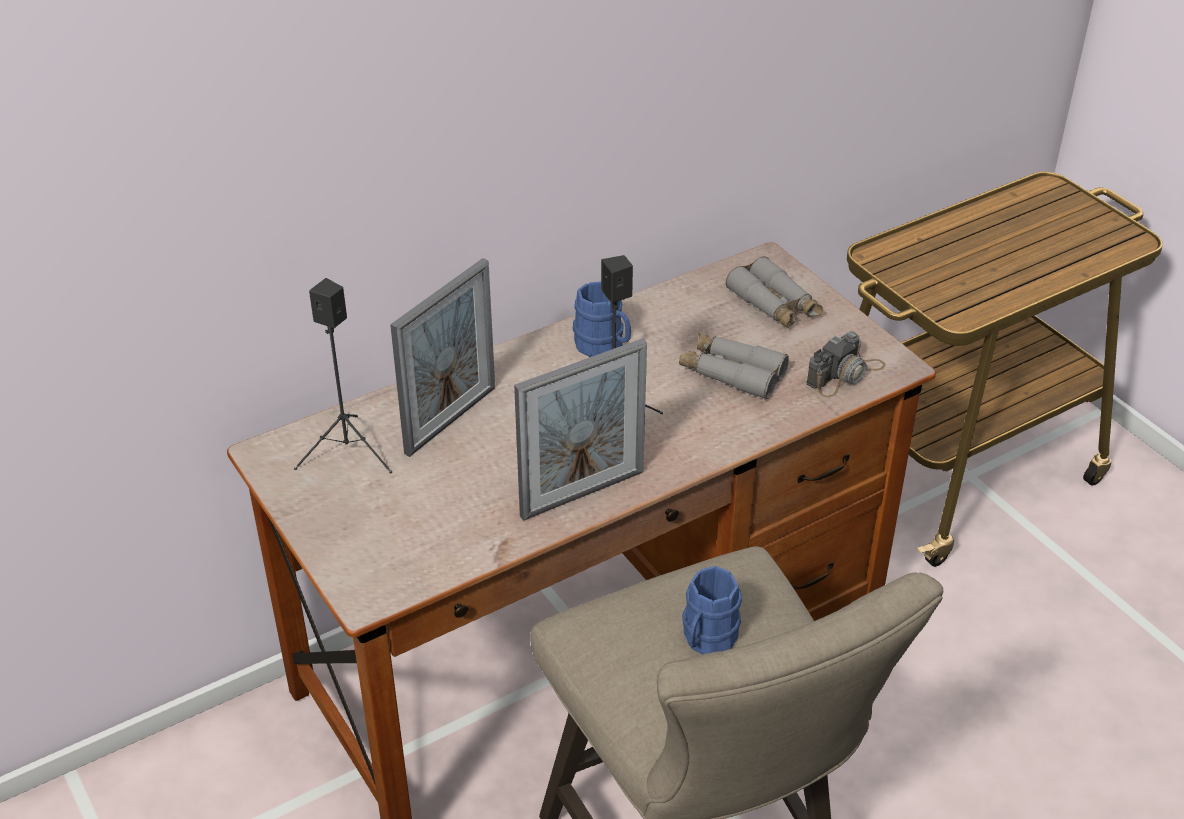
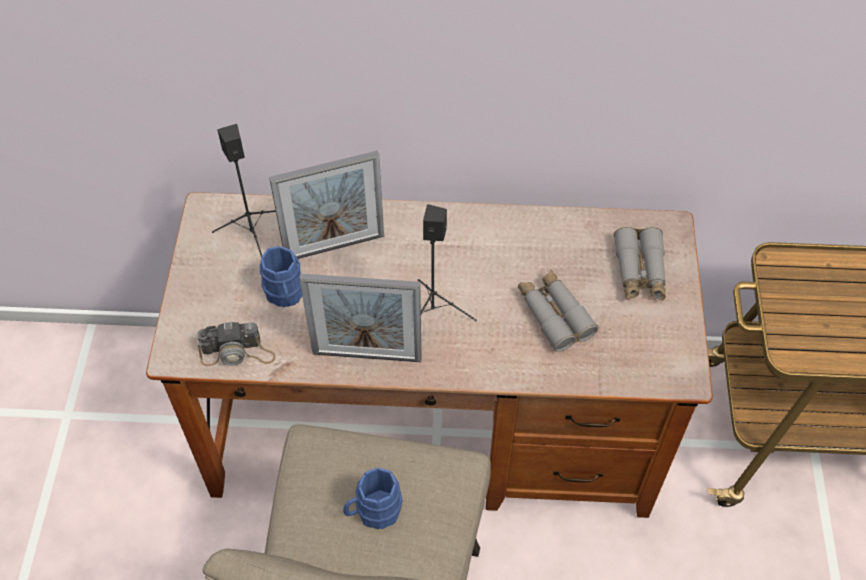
camera: 35 degrees right, 15 degrees up
(603, 346) = (485, 241): blue mug -> blue mug (285, 296)
(845, 374) = (637, 362): camera -> camera (237, 352)

